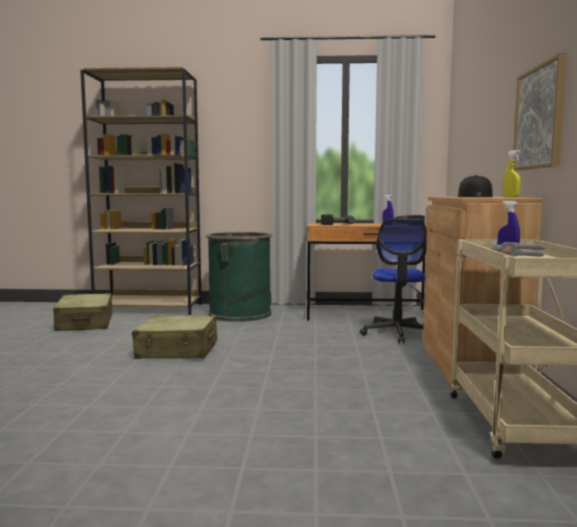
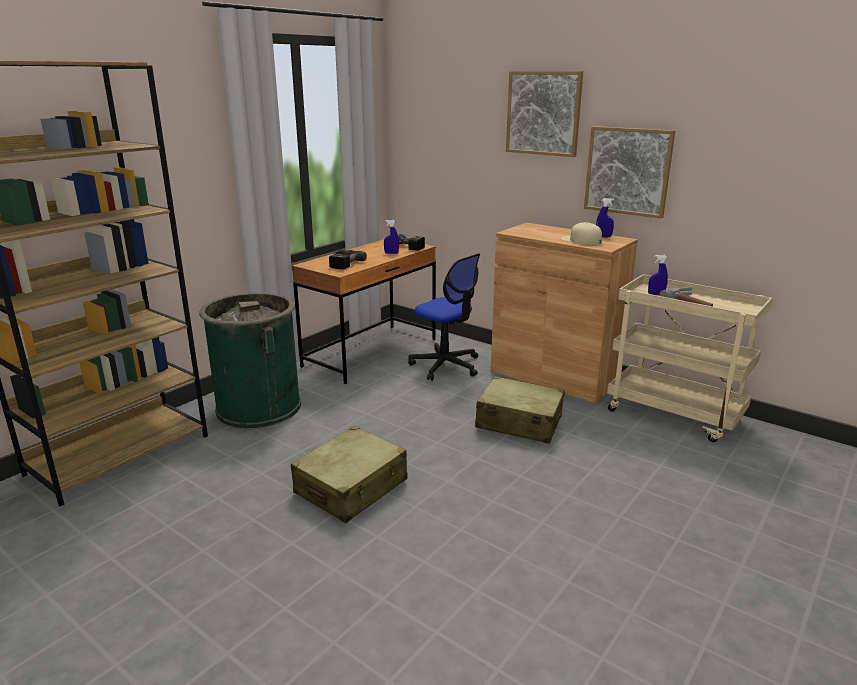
camera: 55 degrees left, 15 degrees up
(85, 323) = (110, 525): beige suitcase -> beige suitcase (519, 422)
(473, 197) = (580, 240): black cap -> beige cap
(502, 78) = (543, 113): none -> picture
(510, 197) = (603, 237): yellow spray bottle -> blue spray bottle

